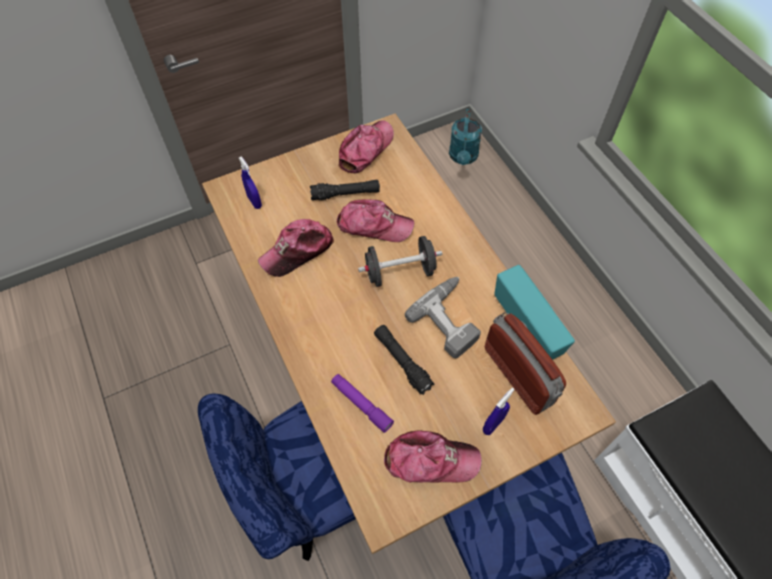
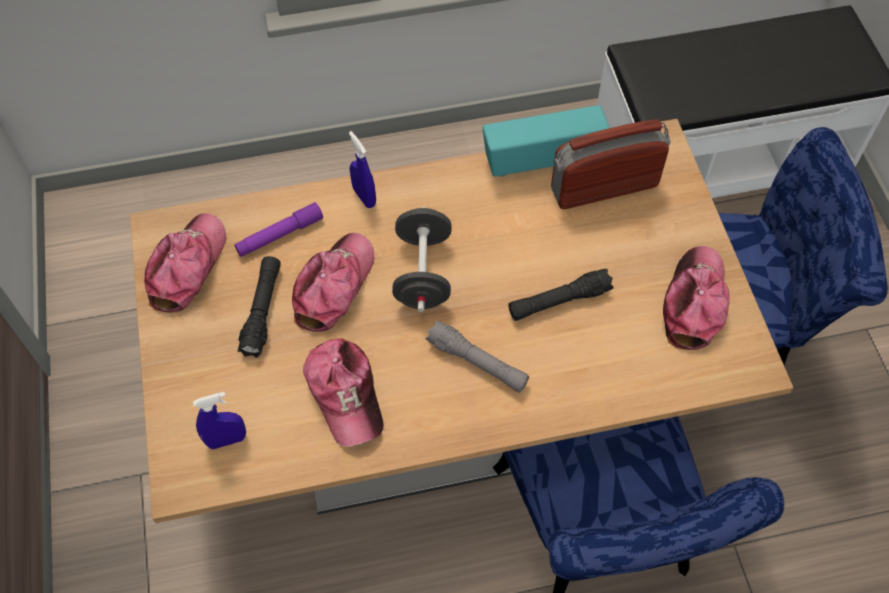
camera: 75 degrees left, 0 degrees up
(338, 320) = (477, 363): none -> grey flashlight
(361, 404) = (608, 360): purple flashlight -> purple flashlight (280, 235)
(365, 150) = (187, 267): cap -> cap turned 60 degrees clockwise
(451, 319) = (511, 234): power drill -> none
(463, 157) = (121, 221): turquoise watering can -> none
(493, 424) = (660, 229): blue spray bottle -> blue spray bottle (364, 197)

